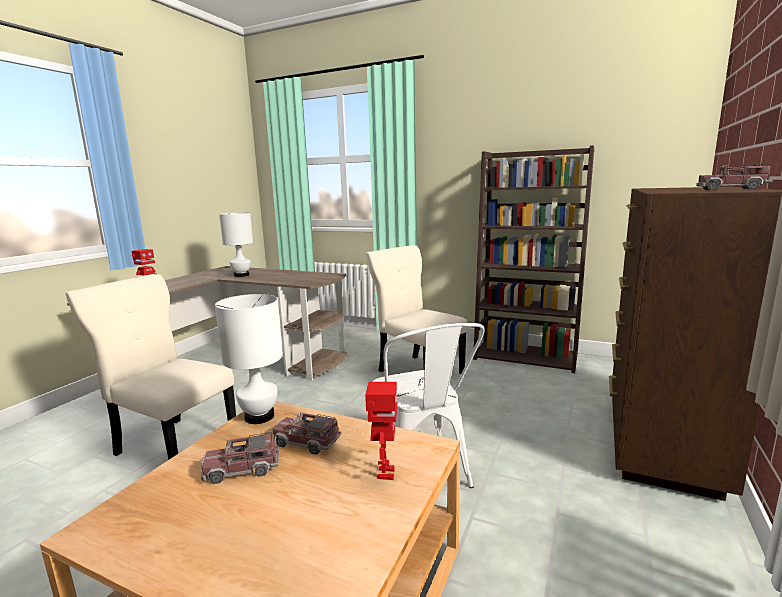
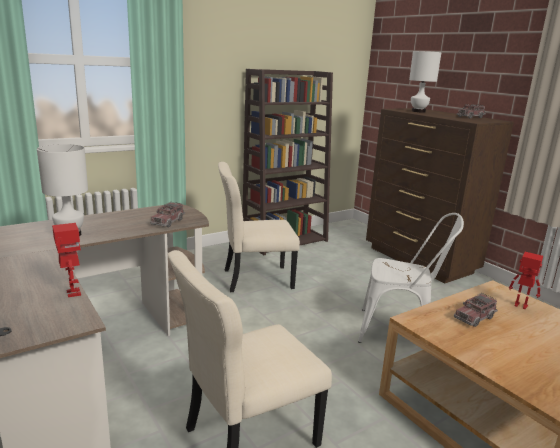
camera: 60 degrees left, 5 degrees up
(242, 469) = (500, 344): toy truck -> toy truck (168, 221)
(260, 416) = (424, 324): white table lamp -> white table lamp (418, 111)

